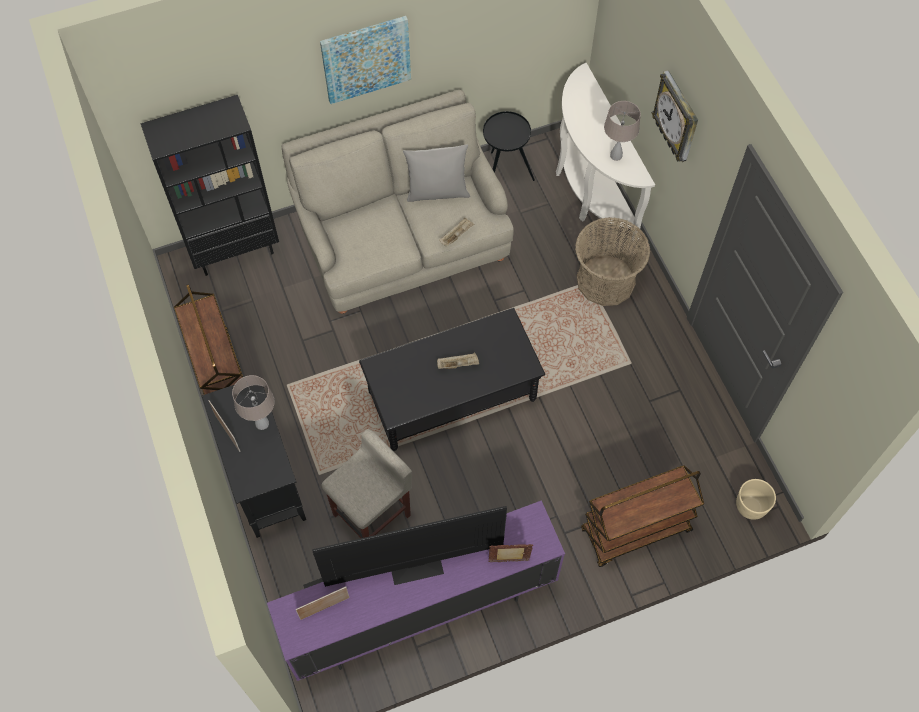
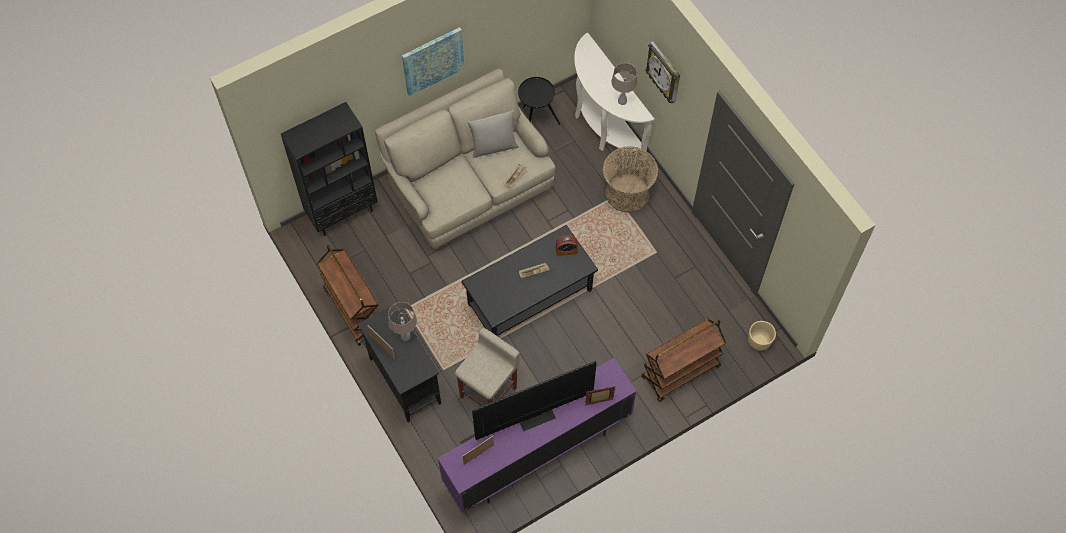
camera: 10 degrees left, 0 degrees up
(507, 342) = (566, 251): none -> alarm clock

